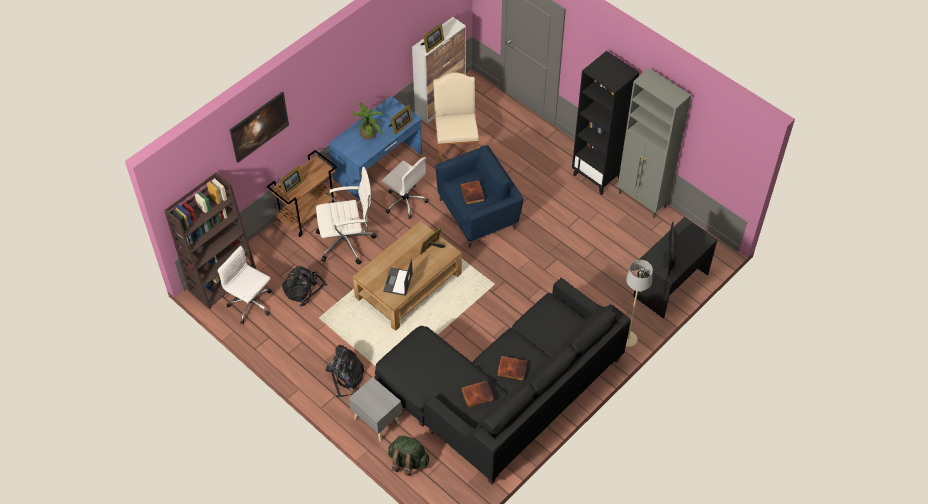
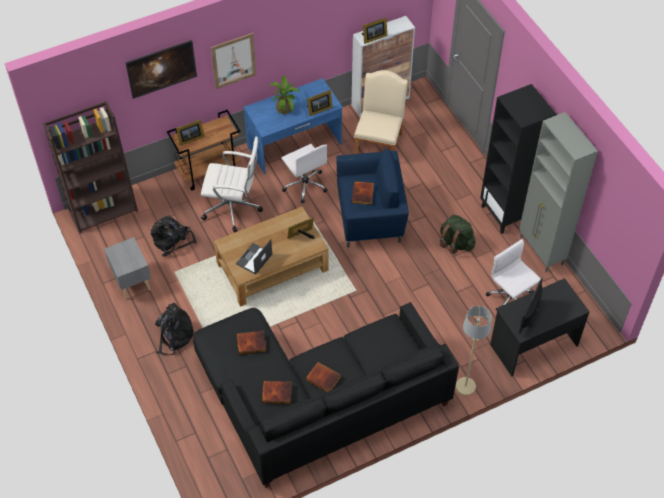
camera: 20 degrees right, 0 degrees up
(251, 305) = (118, 241): white office chair -> white office chair (510, 300)
(317, 101) = (233, 61): none -> picture
(377, 420) = (184, 387): grey nightstand -> grey nightstand (132, 280)
(408, 461) = (195, 437): green backpack -> green backpack (455, 243)
(434, 357) = (251, 343): none -> book

